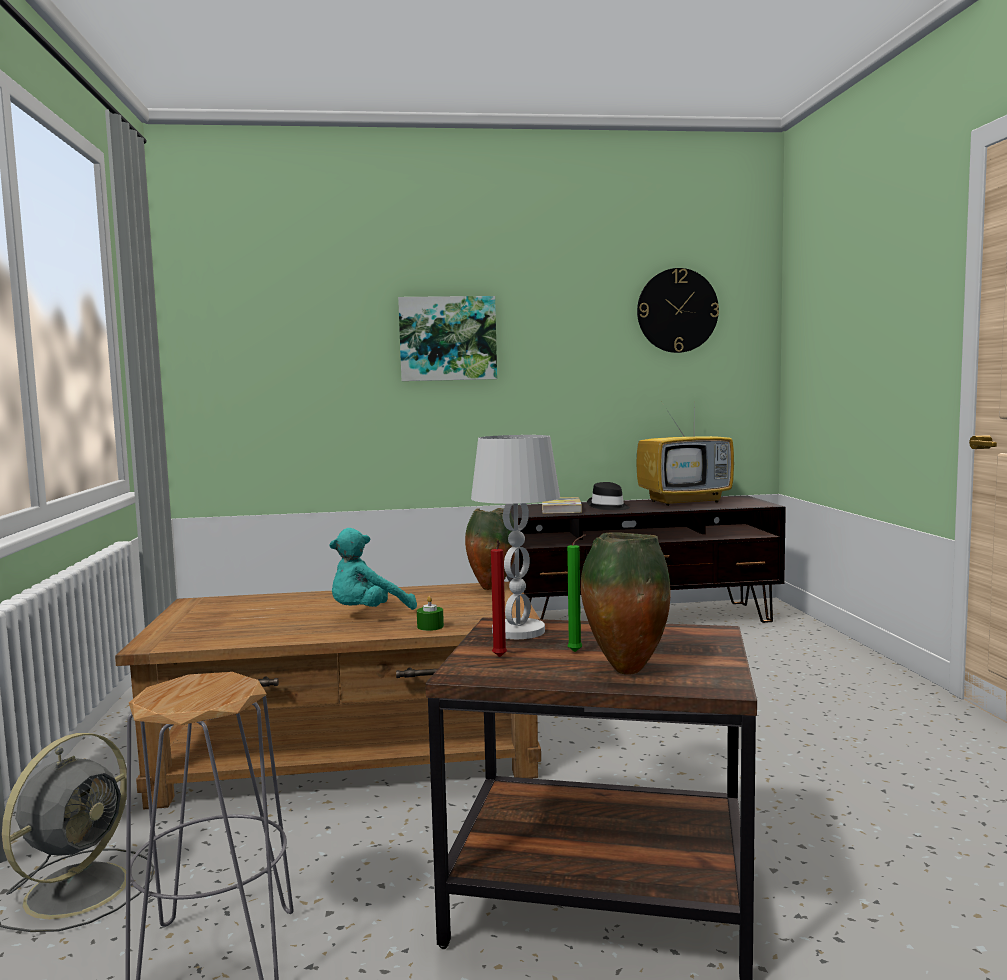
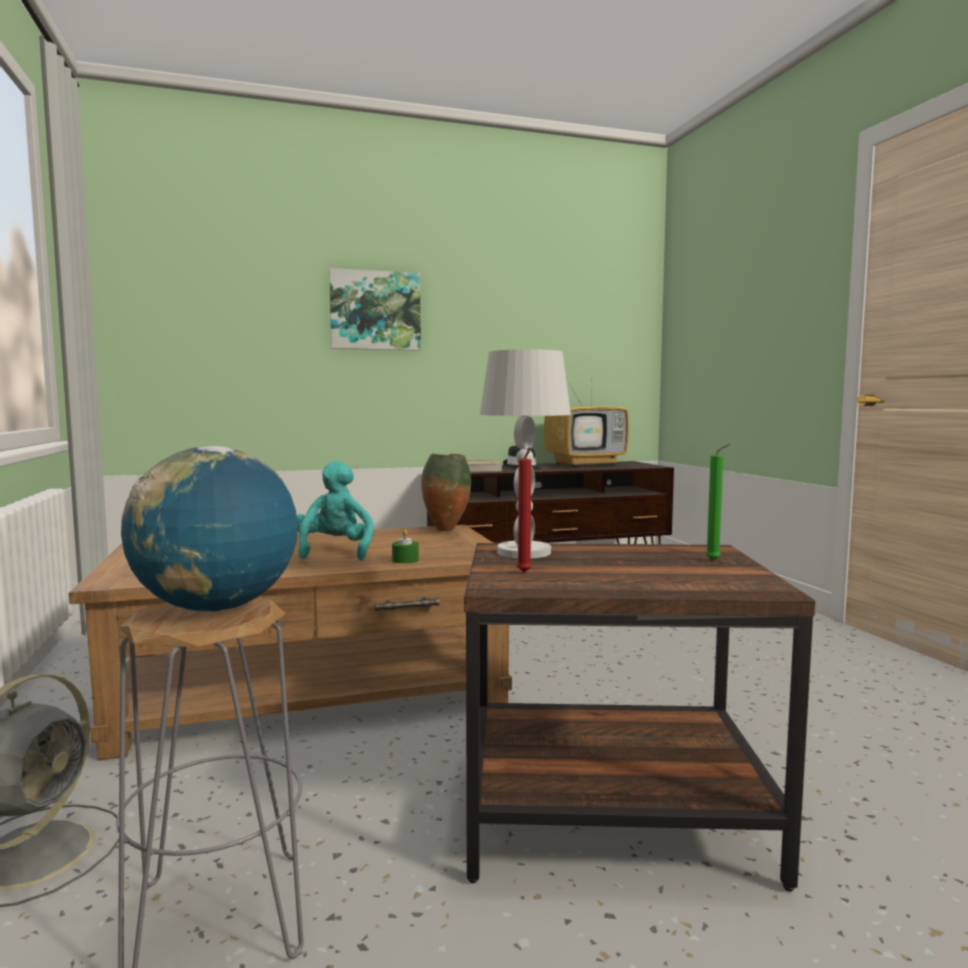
camera: 10 degrees left, 0 degrees up
(208, 689) = (217, 609): none -> globe
(367, 614) = (334, 552): turquoise plush toy -> turquoise plush toy turned 135 degrees clockwise
(577, 652) = (599, 567): green candle -> green candle (715, 561)
(624, 670) = (660, 580): vase -> none
(677, 310) = (578, 297): wall clock -> none

